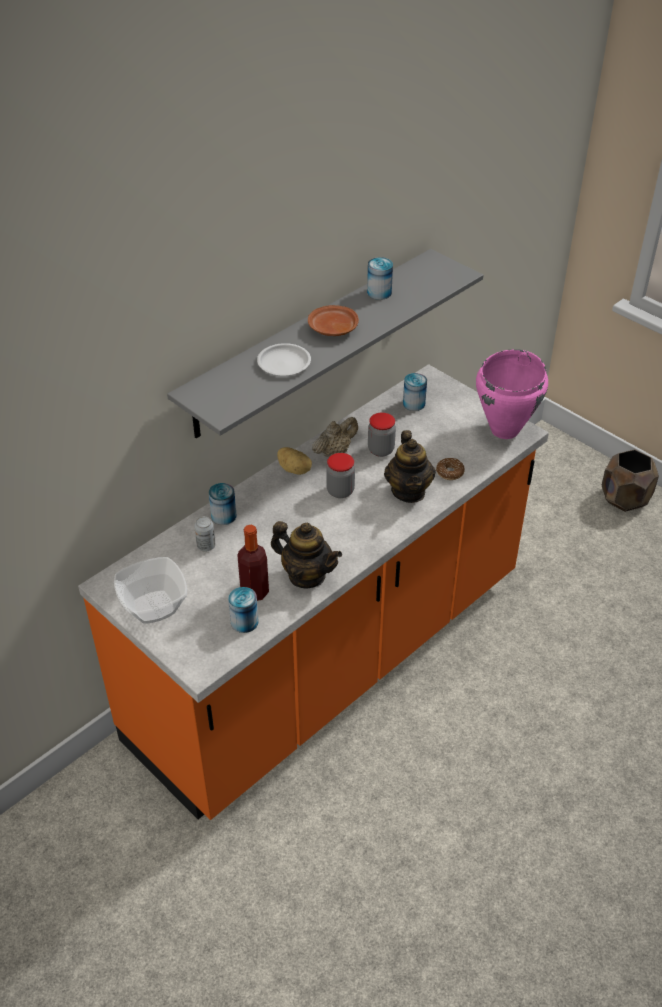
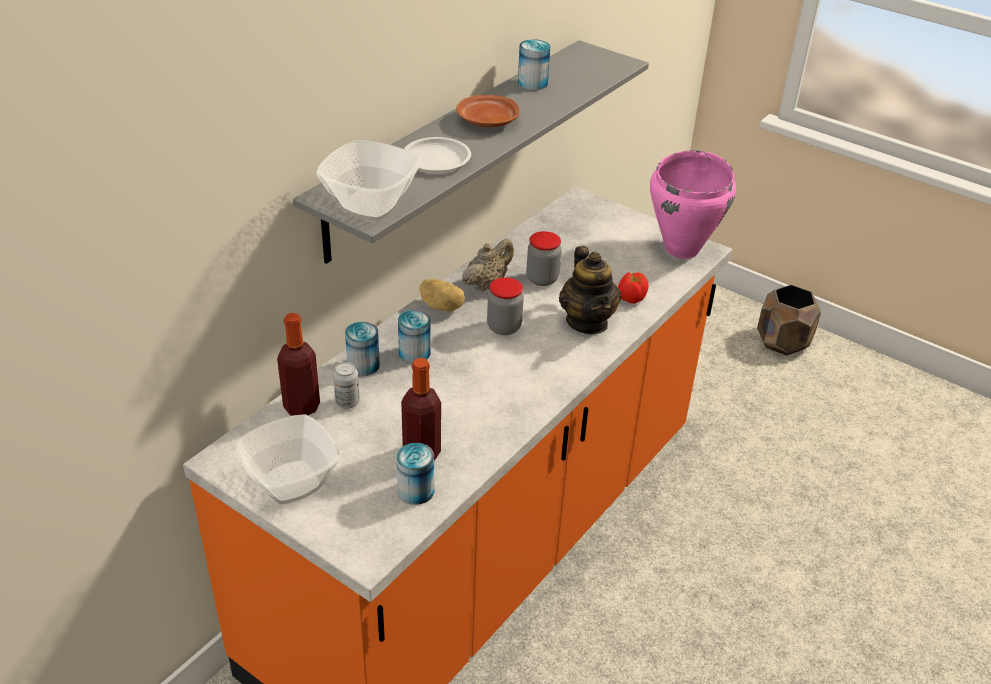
camera: 10 degrees left, 5 degrees down
(171, 546) = (301, 406): none -> bottle
(224, 402) = (370, 205): none -> bowl
(306, 575) = (484, 428): teapot -> none
(414, 403) = (568, 227): can -> can (414, 353)
(449, 472) = (630, 298): donut -> tomato

